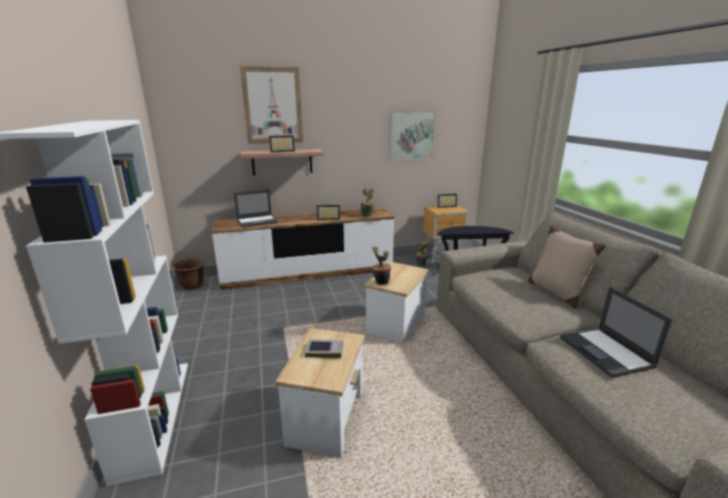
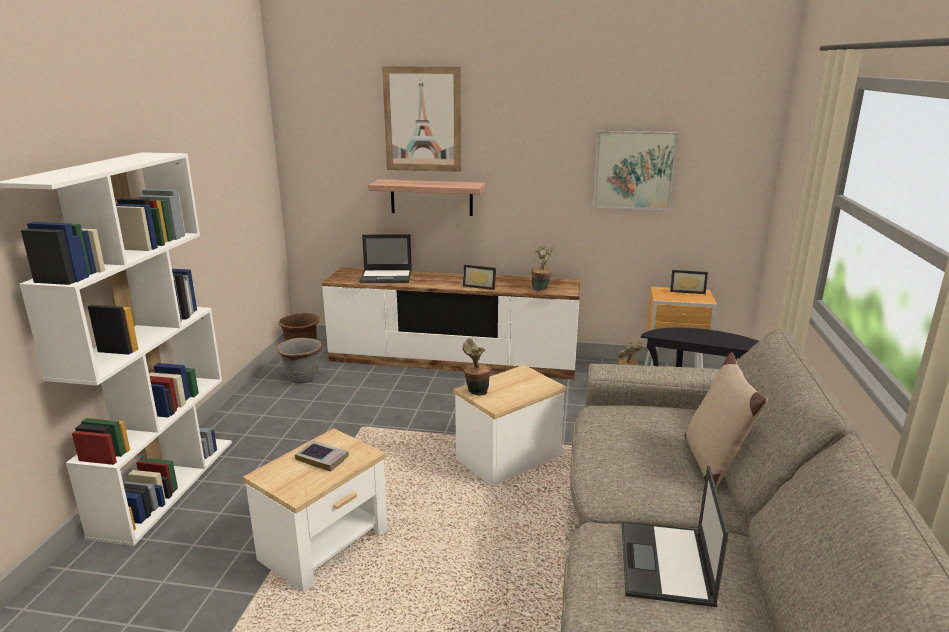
camera: 25 degrees right, 0 degrees up
(209, 305) = (302, 378): none -> grey planter
(282, 151) = (426, 184): picture frame -> none

